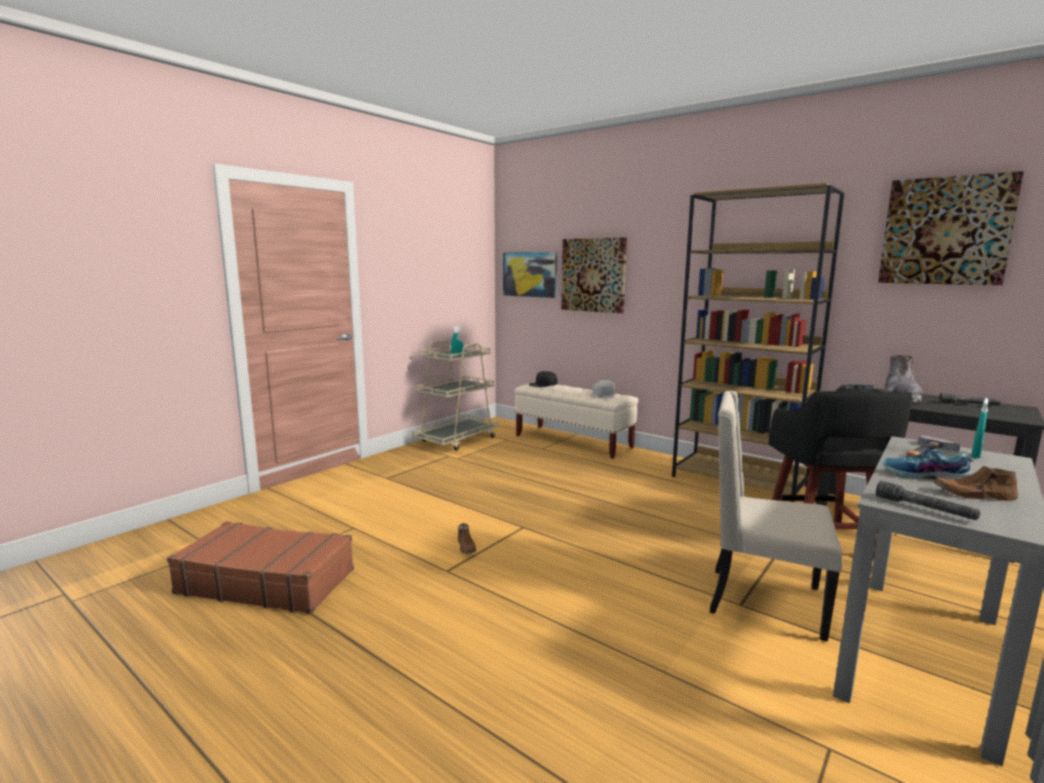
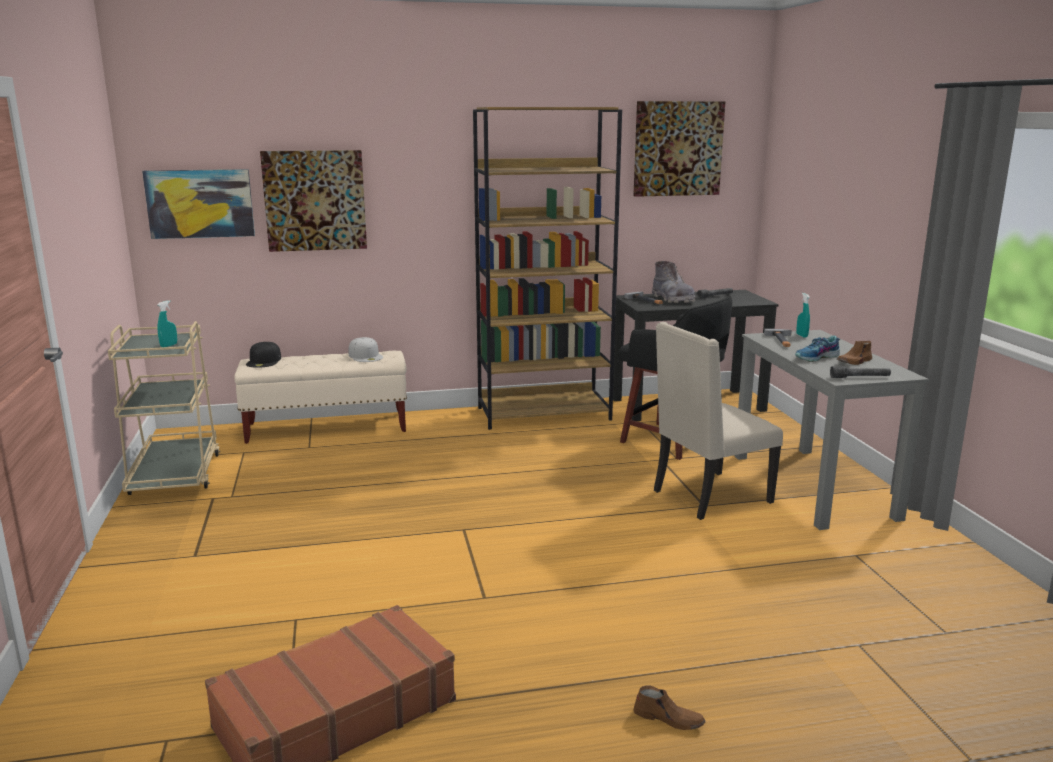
camera: 50 degrees left, 5 degrees up
(466, 547) = (455, 571): brown shoe -> brown shoe (669, 719)

